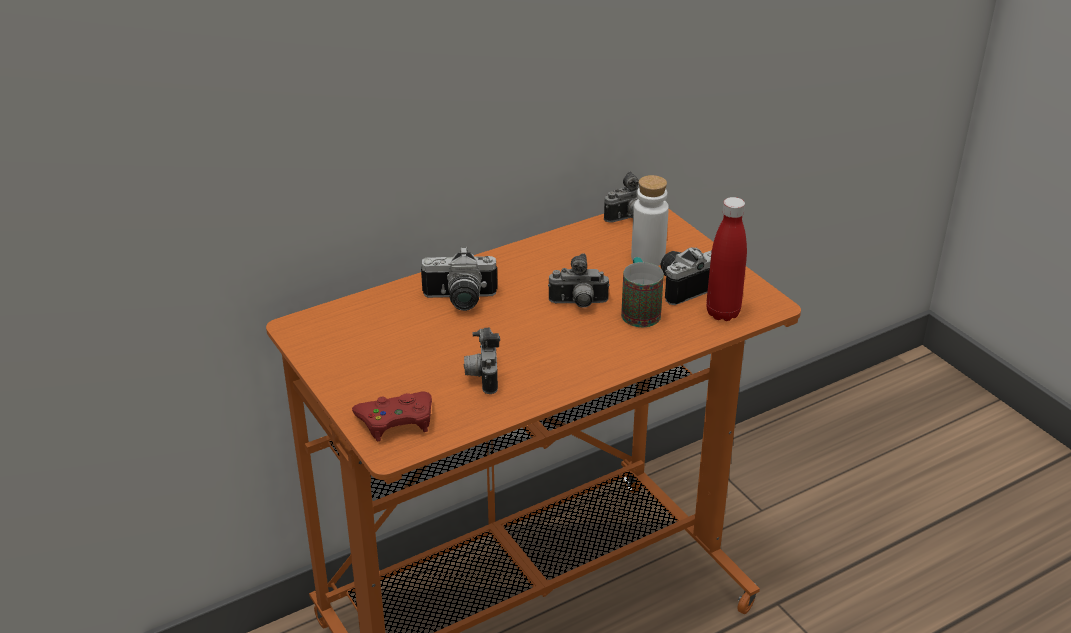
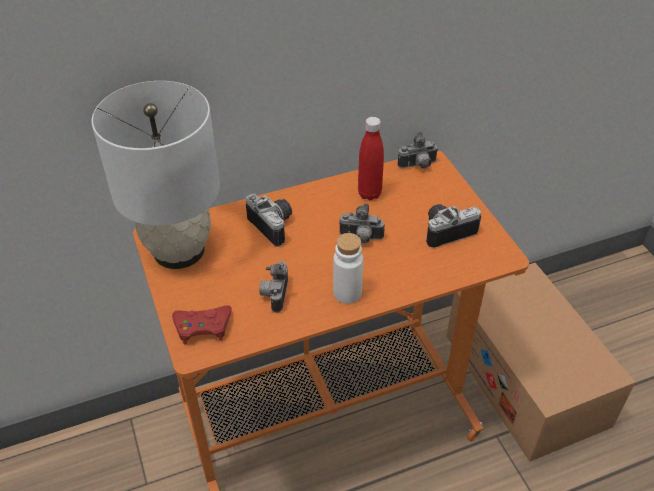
camera: 10 degrees right, 10 degrees up
(336, 340) = (178, 250): none -> white table lamp
(459, 301) = (275, 225): camera -> camera turned 135 degrees counterclockwise
(639, 310) = (405, 250): mug -> none
(648, 258) = (422, 203): white bottle -> white bottle (347, 293)
(723, 313) = (467, 259): red bottle -> red bottle (369, 194)
(801, 527) = (525, 379): none -> cardboard box

